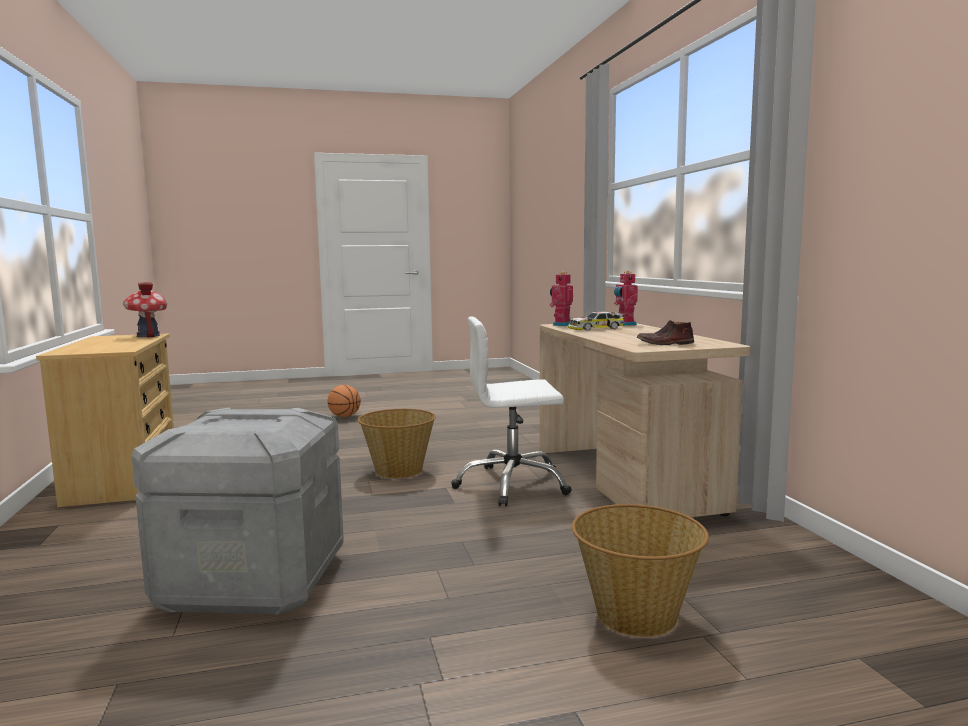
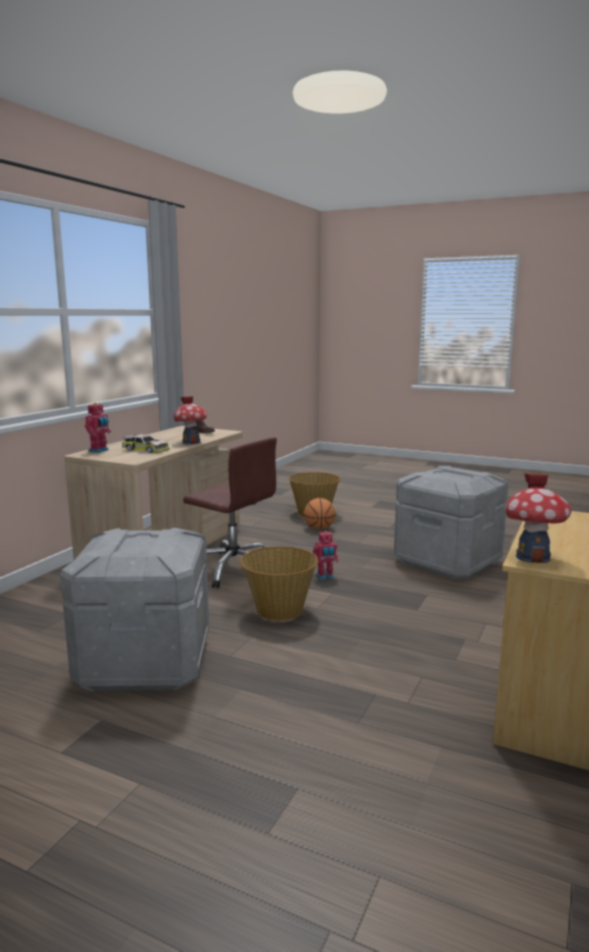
camera: 140 degrees left, 5 degrees up
(344, 417) = (159, 780): basketball -> basketball (319, 528)
(432, 431) = (144, 662): none -> grey storage box
(512, 485) = (234, 569): white office chair -> brown office chair
(561, 325) = (131, 459): toy robot -> toy robot (325, 577)
(602, 336) = (191, 442): none -> toy house

